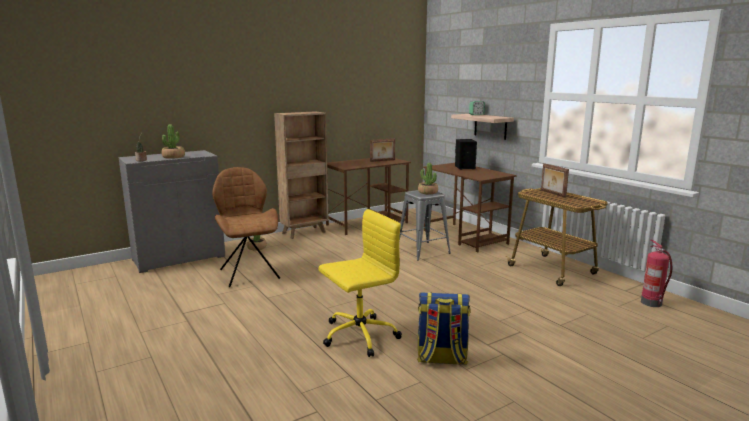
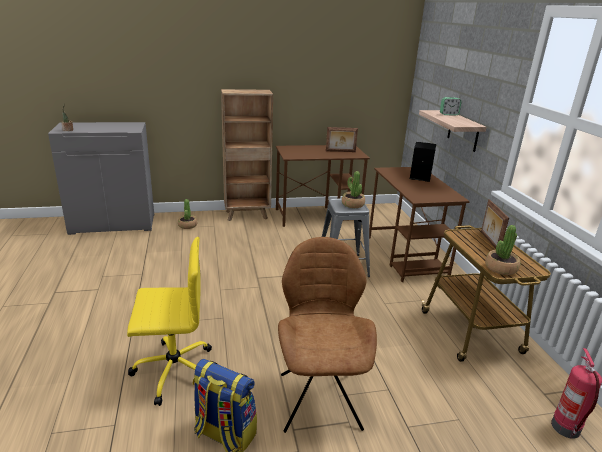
camera: 20 degrees right, 10 degrees up
(173, 157) = (101, 129): potted plant -> potted plant (500, 268)
(249, 273) = (152, 256): brown chair -> brown chair (319, 398)

